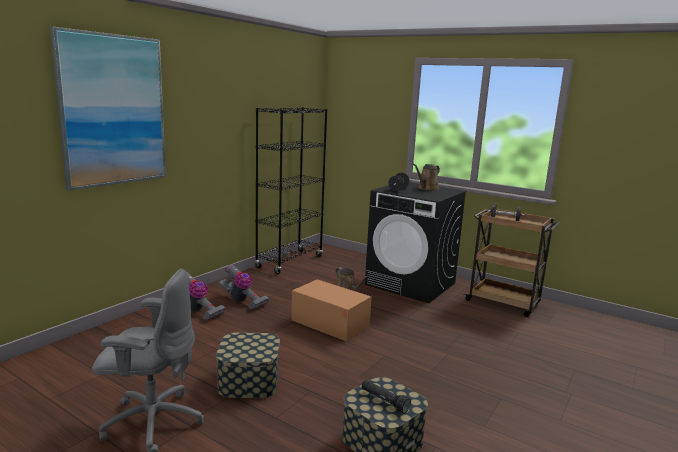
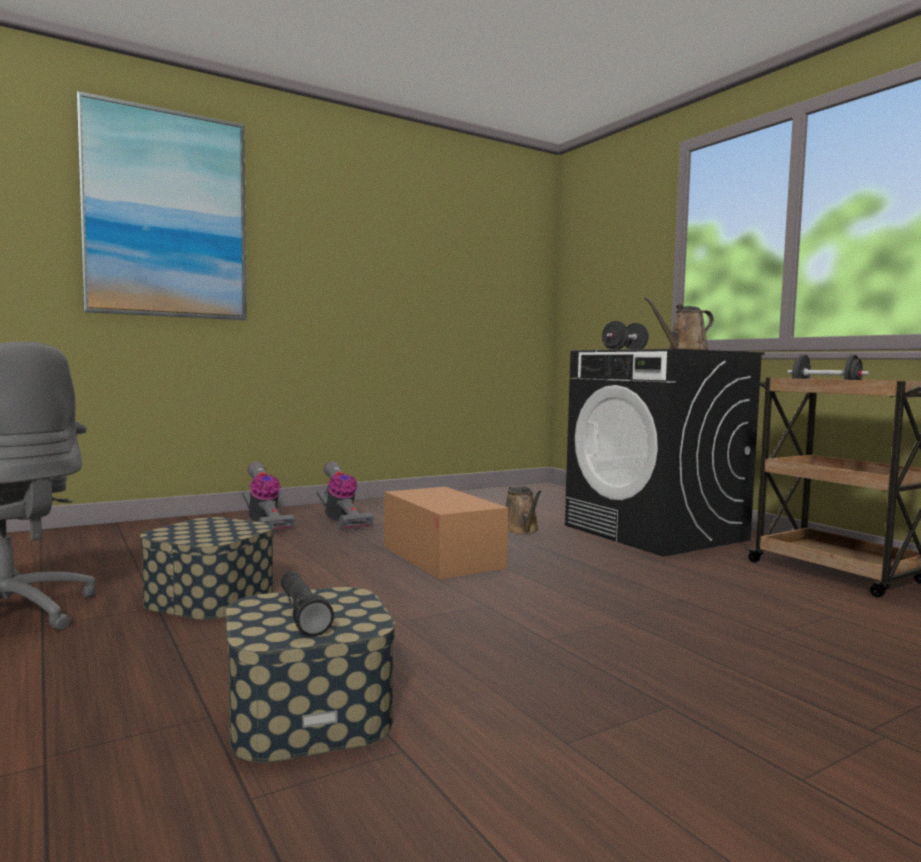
camera: 25 degrees right, 10 degrees down
(289, 262) = (473, 495): black bookcase -> none

